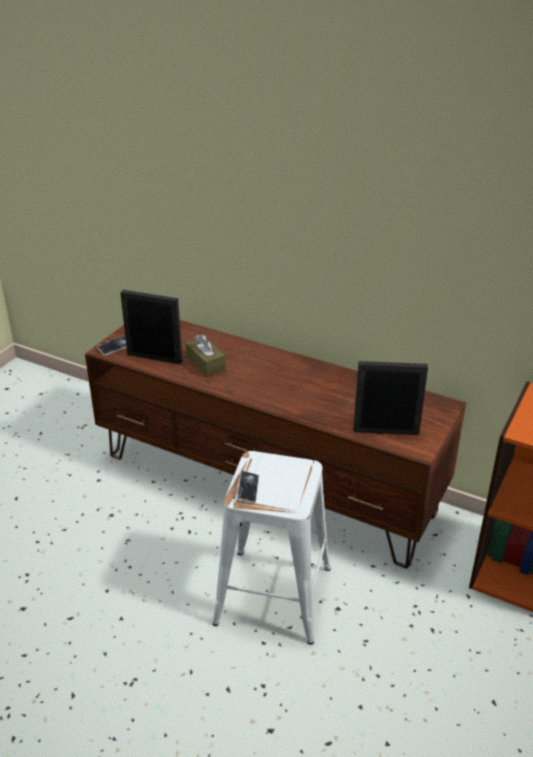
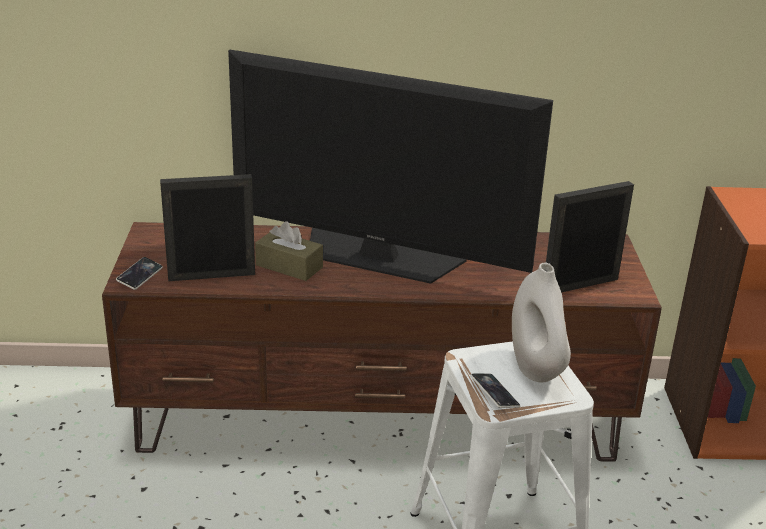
camera: 30 degrees left, 5 degrees down
(267, 372) = (378, 257): none -> television
(293, 481) = (536, 368): none -> white vase

